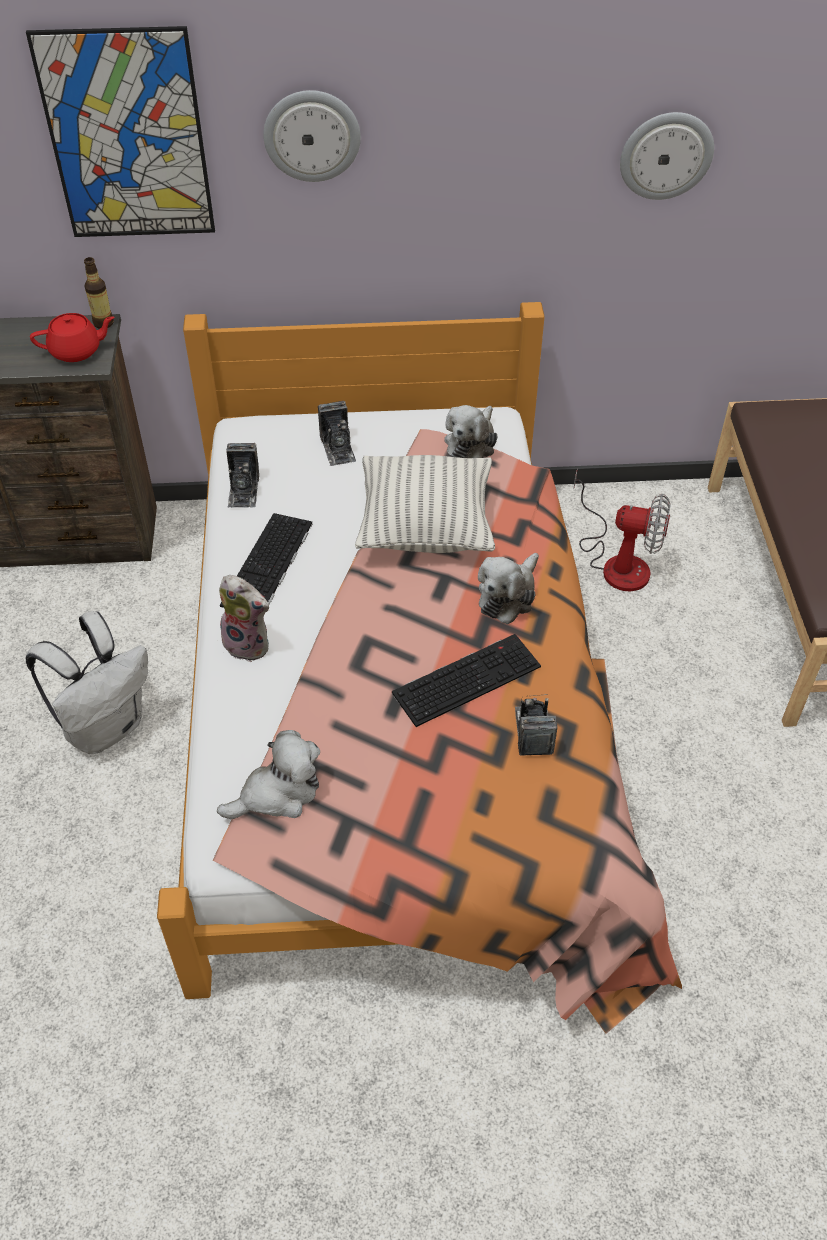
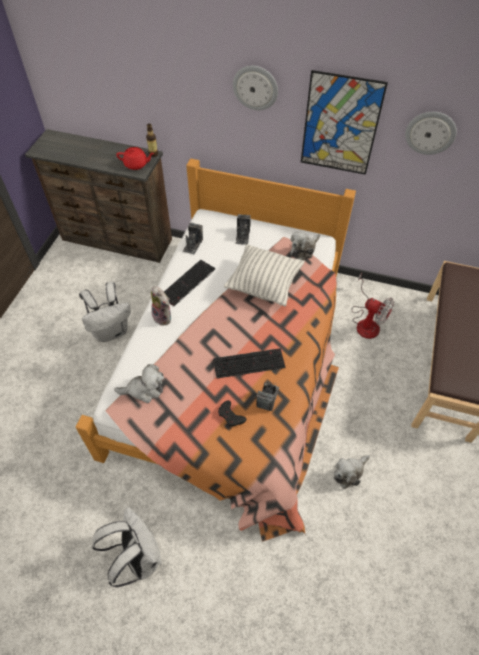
camera: 20 degrees right, 5 degrees up
(127, 137) = (172, 71): picture -> picture (340, 125)
(368, 1160) = (137, 557): none -> white backpack
(478, 788) = (231, 416): none -> black game controller
(508, 595) = (286, 329): plush toy -> plush toy (349, 472)

